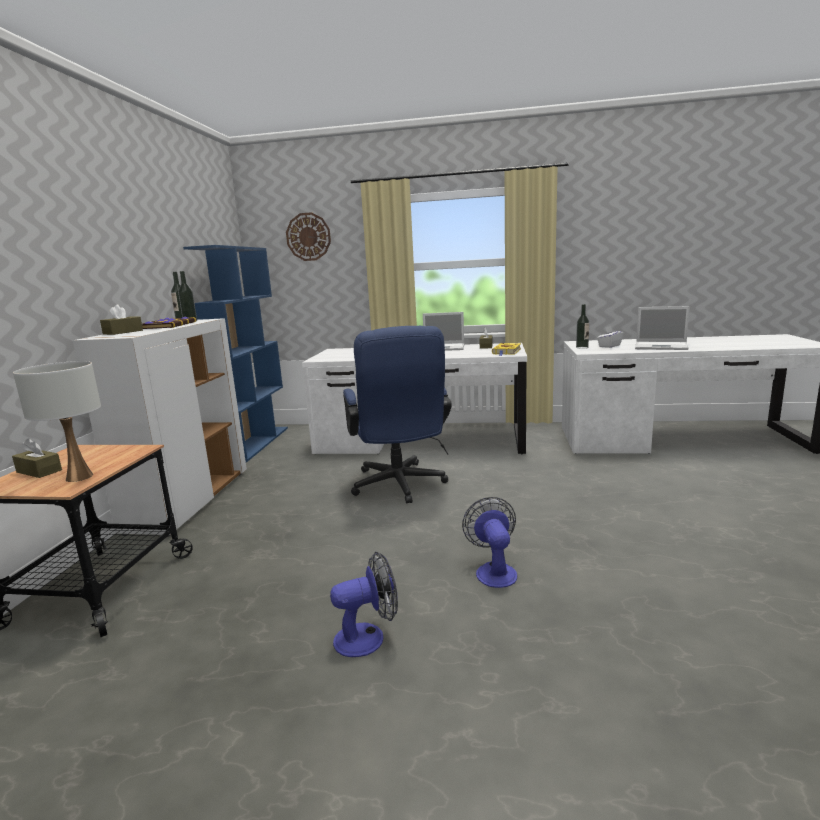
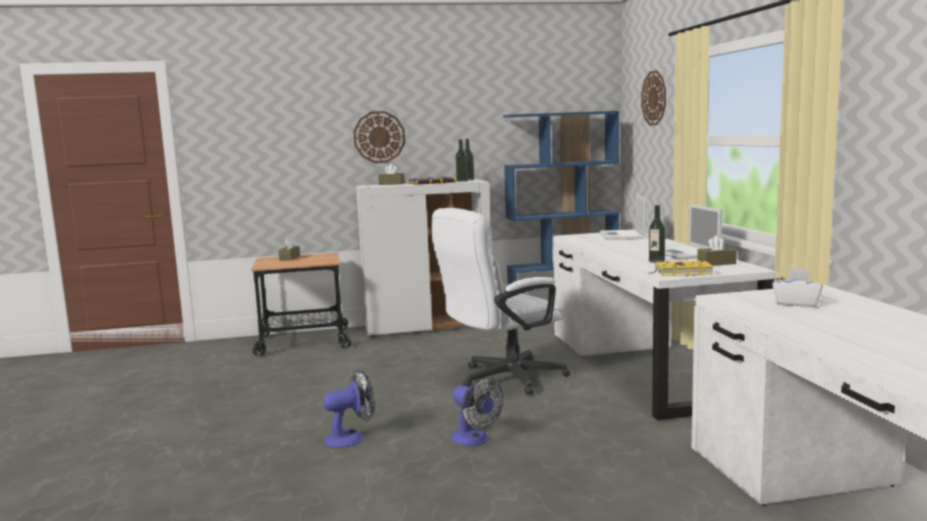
camera: 70 degrees right, 5 degrees down
(79, 477) = (279, 264): white table lamp -> none
(80, 268) = (379, 137): none -> wall clock
(368, 637) = (257, 412): fan -> fan (474, 440)
(399, 487) = (502, 379): blue office chair -> white office chair
(582, 347) = (759, 294): bottle -> bottle (656, 261)
(662, 346) = (833, 326): laptop -> laptop (622, 236)

